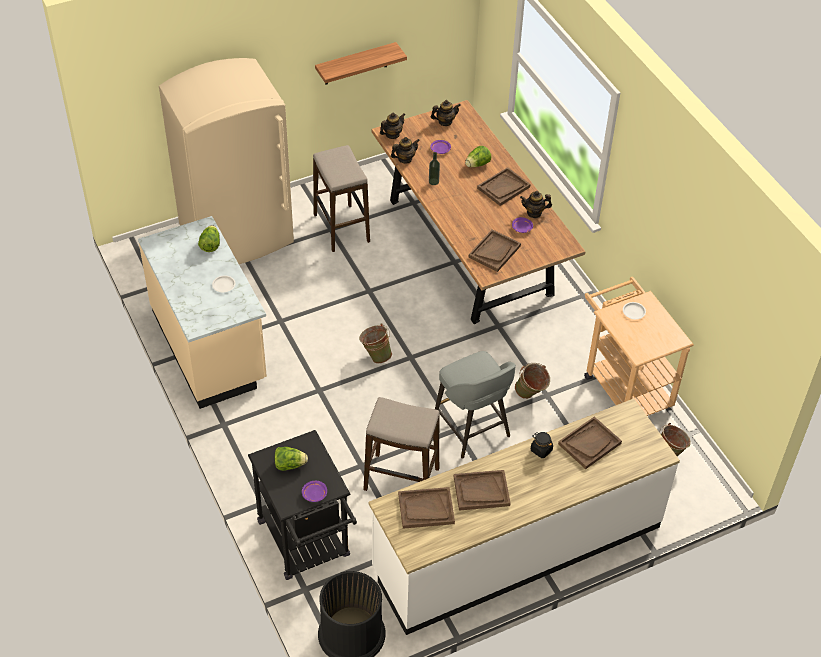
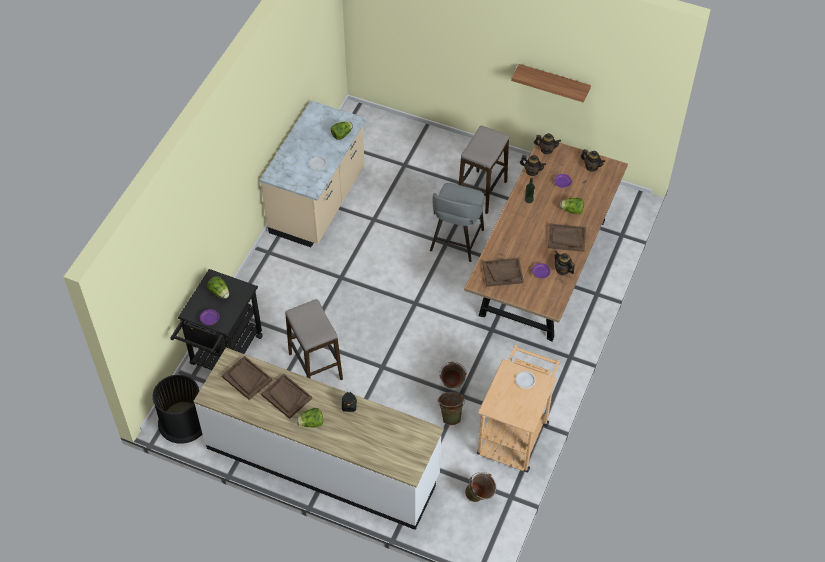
camera: 50 degrees right, 5 degrees up
(237, 235) = (418, 148): beige fridge -> none
(375, 355) = (397, 285): green bucket -> green bucket (451, 415)
(472, 429) = (391, 375): grey stool -> grey stool (456, 241)
(532, 492) = (311, 423): none -> lettuce
(589, 443) = (380, 428): brown tray -> none

